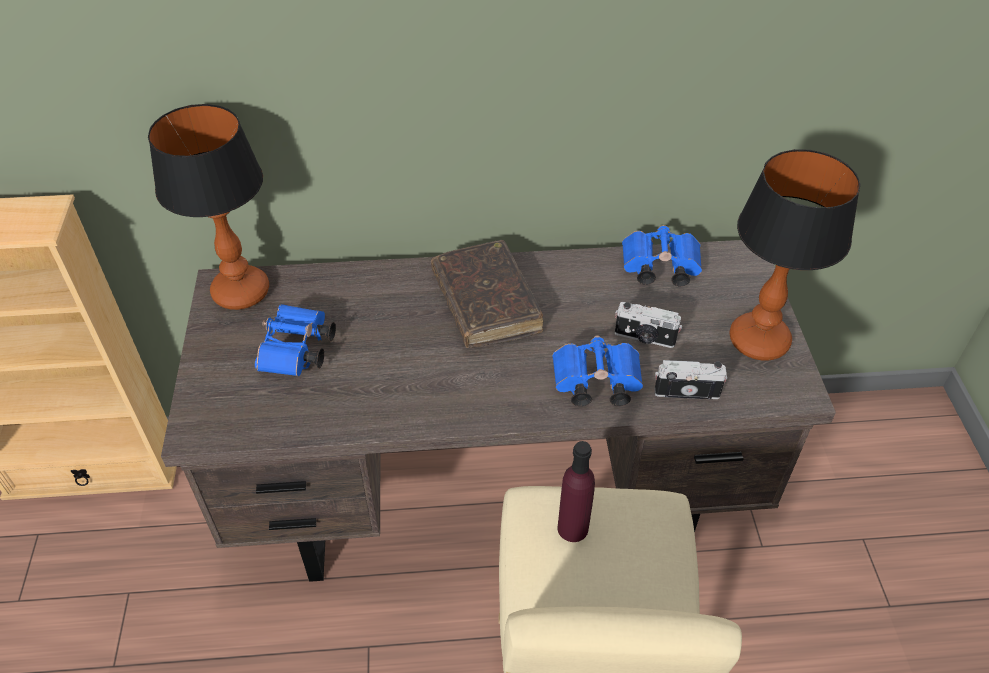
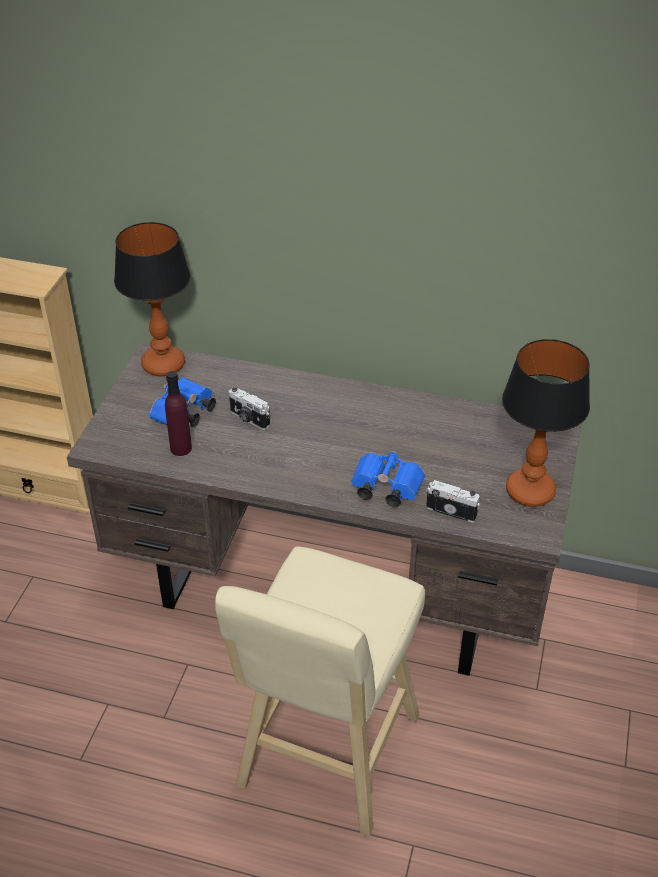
camera: 20 degrees right, 5 degrees down
(486, 303) = (334, 414): brown book -> none
(573, 528) = (325, 581): purple bottle -> purple bottle (181, 448)
(644, 338) = (441, 467): camera -> camera (249, 419)
(657, 269) = (480, 421): blue binoculars -> none

